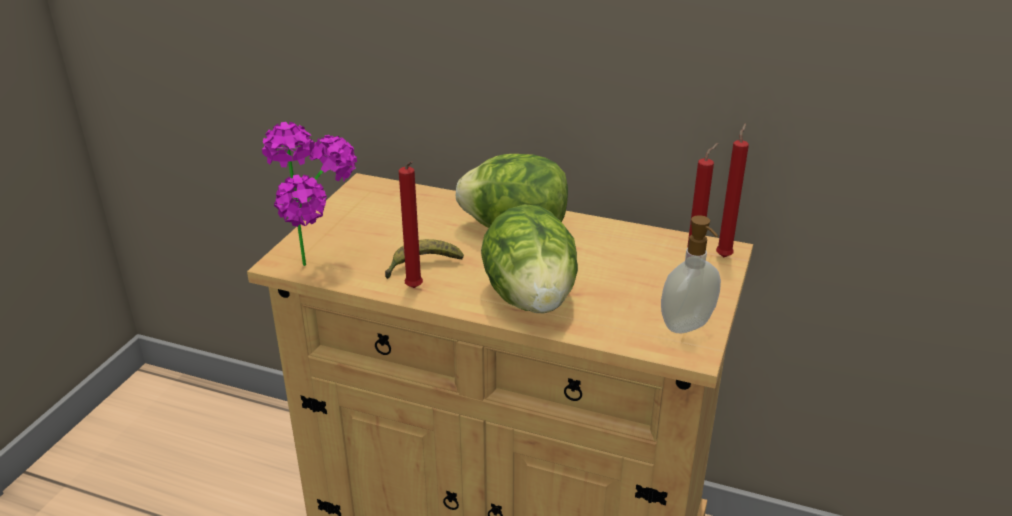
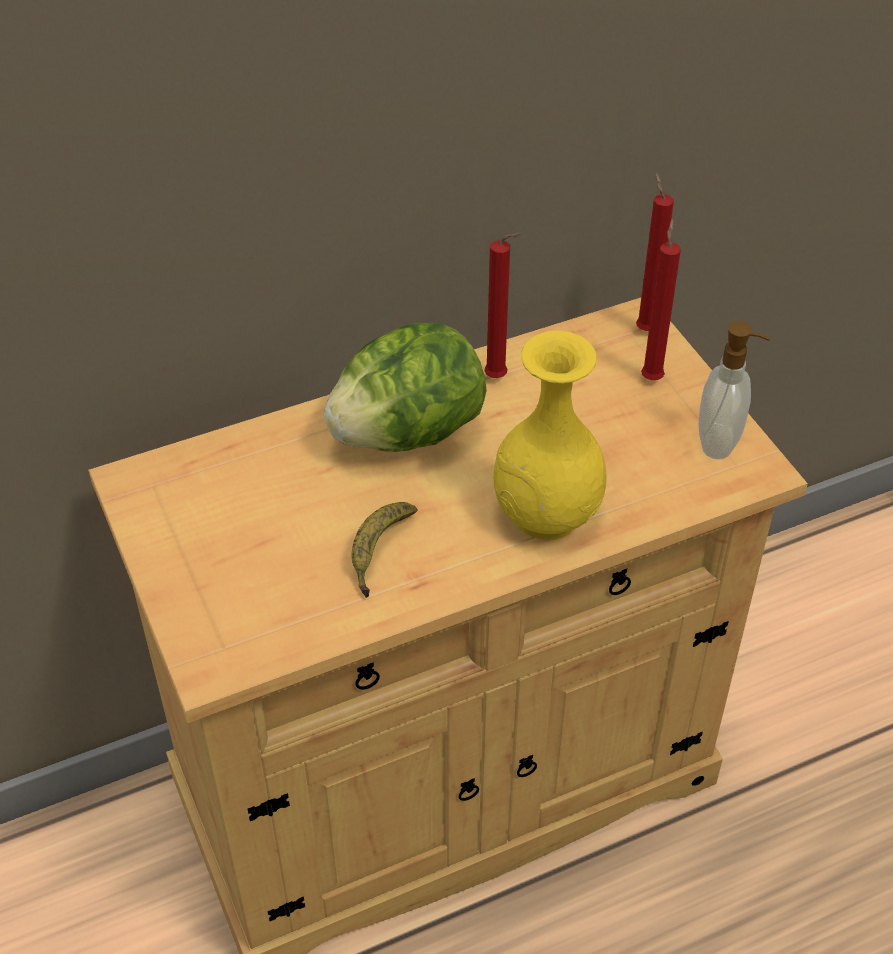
camera: 45 degrees left, 15 degrees up
(322, 268) = (272, 638): potted plant -> none
(415, 289) = (417, 589): red candle -> red candle (499, 378)
(531, 299) = (546, 513): lettuce -> yellow vase

